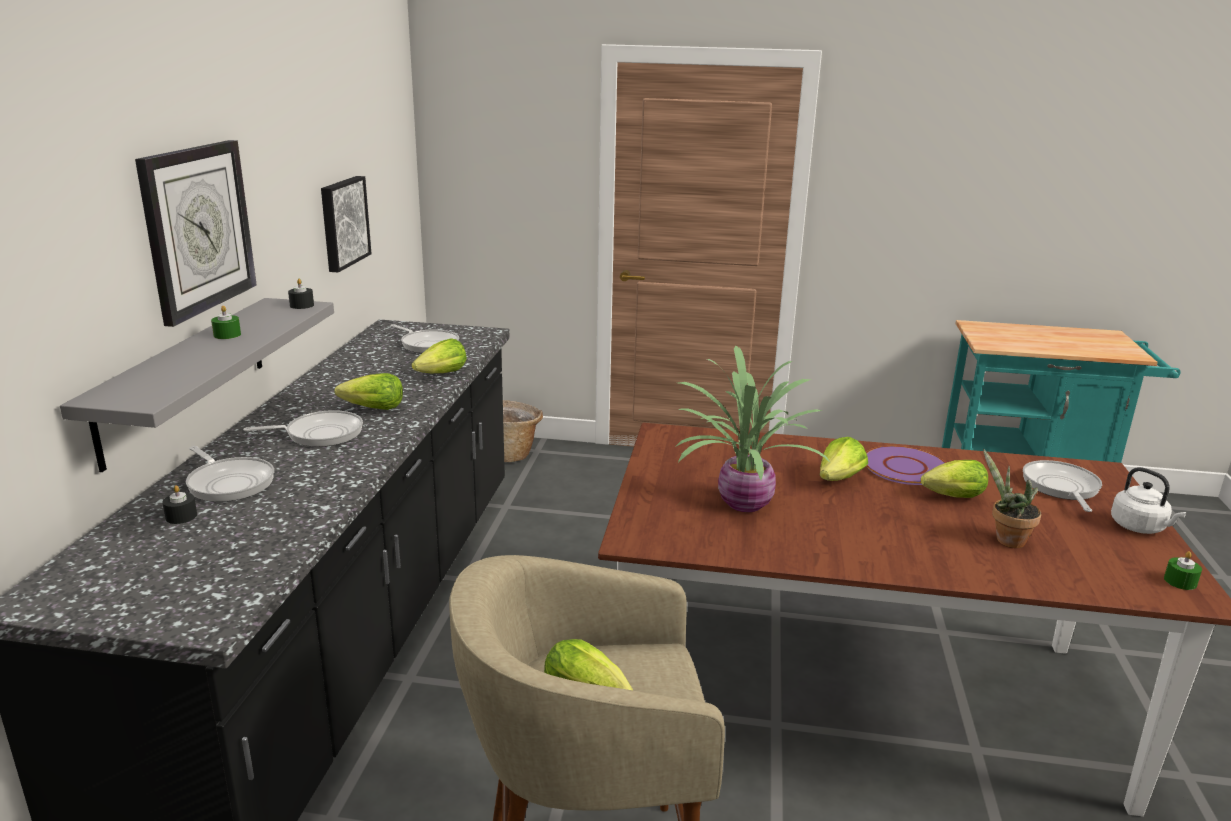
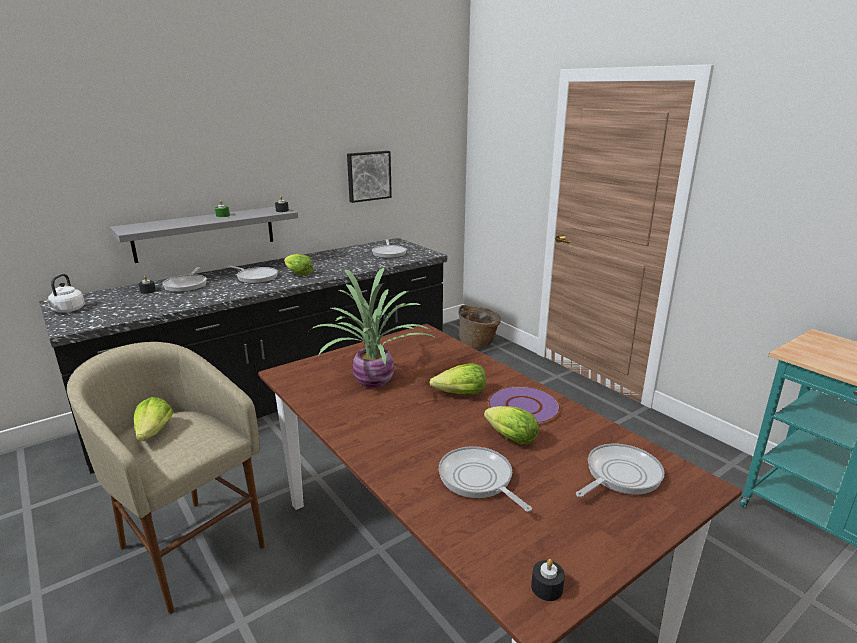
camera: 45 degrees right, 0 degrees up
(198, 228) = (225, 161): wall clock -> none
(442, 374) = (361, 267): lettuce -> none
(1005, 540) = (478, 479): potted plant -> frying pan
(1140, 527) = (618, 536): white kettle -> white kettle (67, 310)
(1180, 581) = (547, 587): green candle -> black candle

